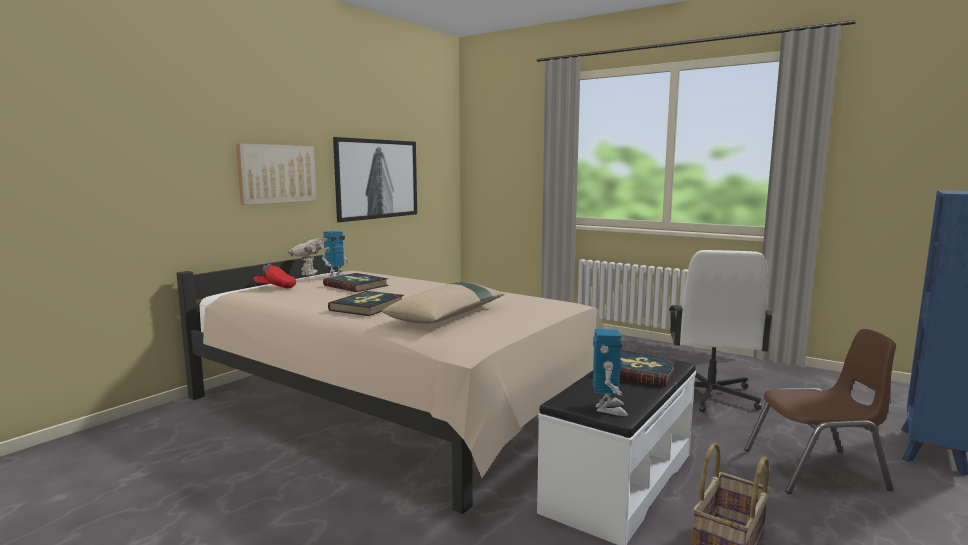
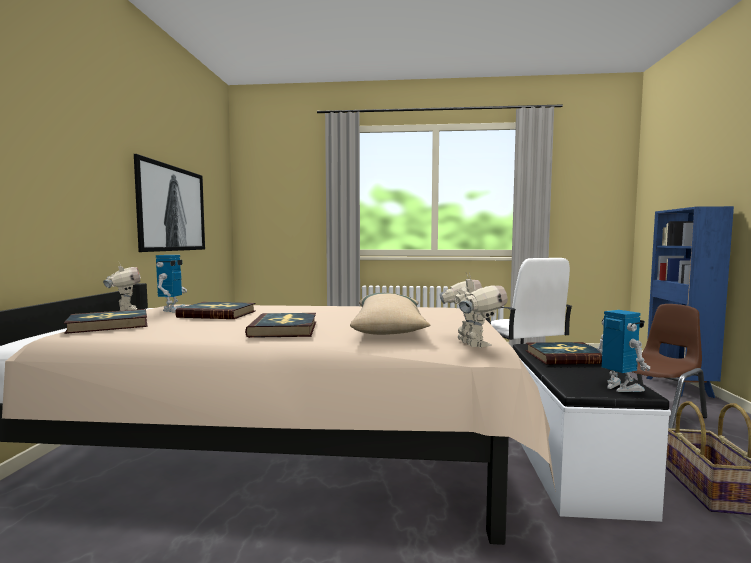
camera: 30 degrees left, 5 degrees down
(275, 287) = (109, 325): red cap -> book
(277, 174) = (74, 186): picture -> none
(464, 341) = (471, 344): none -> toy robot

